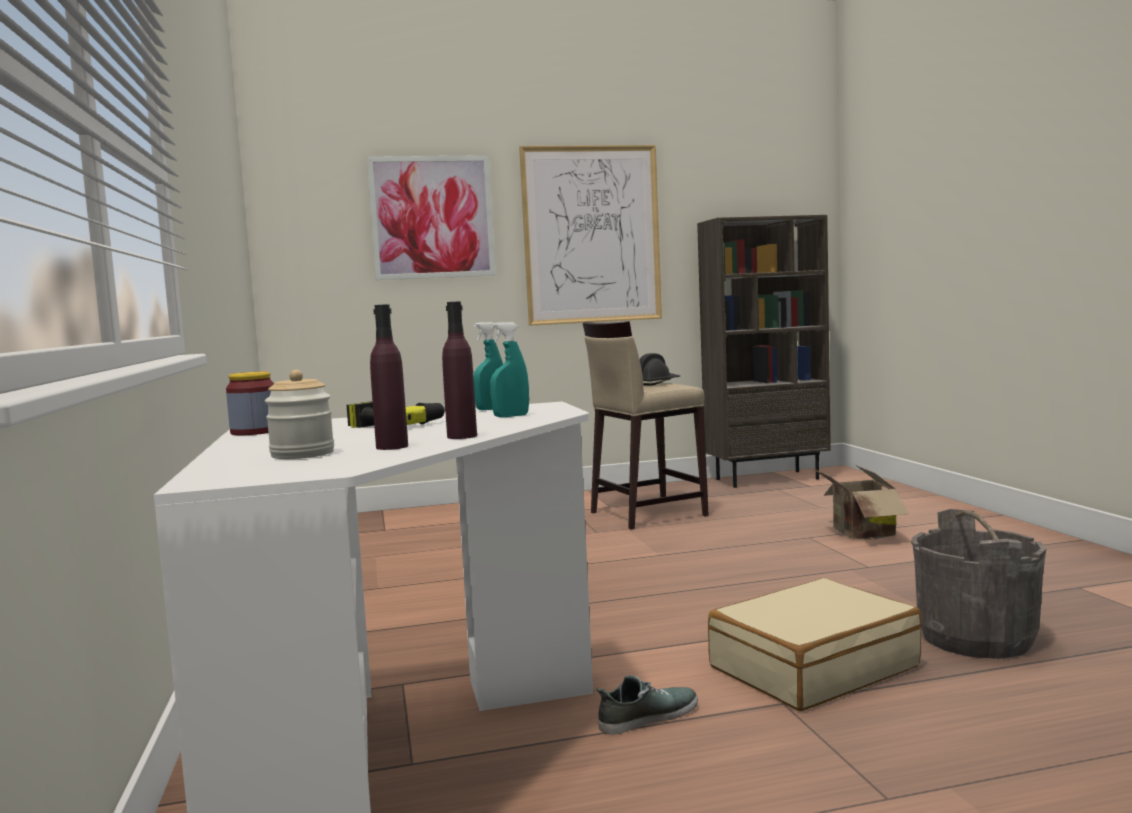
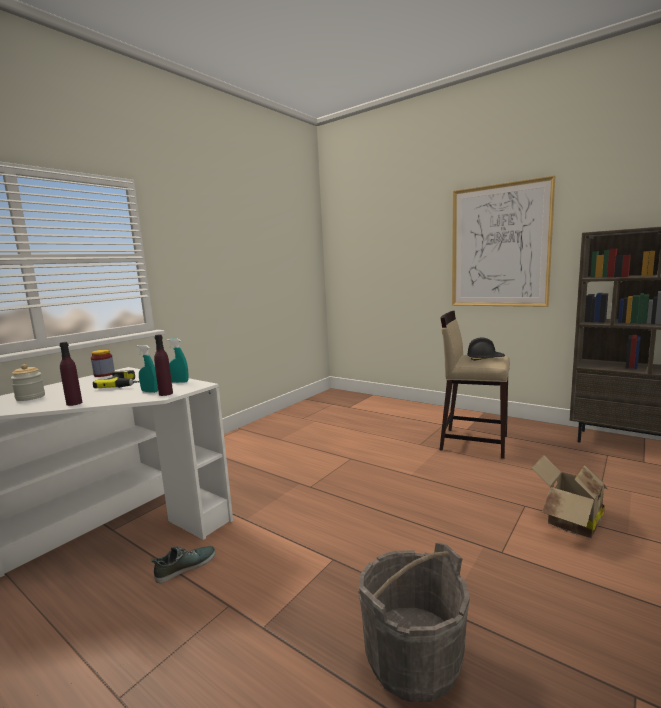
camera: 50 degrees right, 5 degrees up
(392, 447) = (44, 402): purple bottle -> purple bottle (166, 393)
(432, 217) = (402, 240): picture -> none
(647, 716) = (185, 566): shoe -> shoe turned 60 degrees counterclockwise
(812, 667) = (290, 596): beige suitcase -> none

